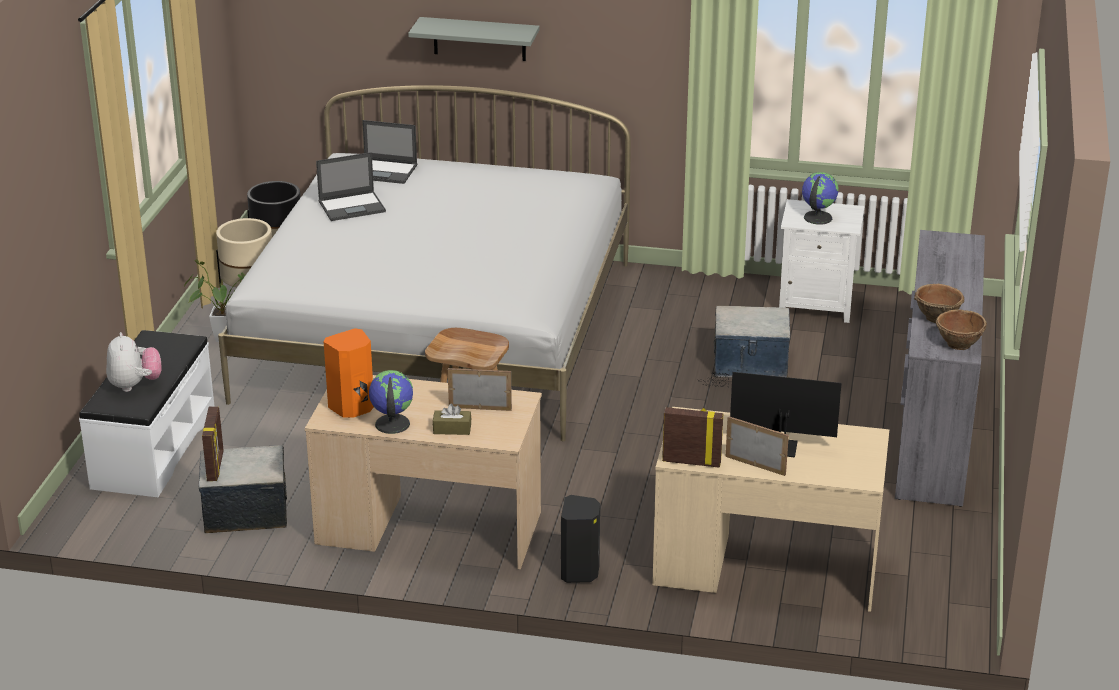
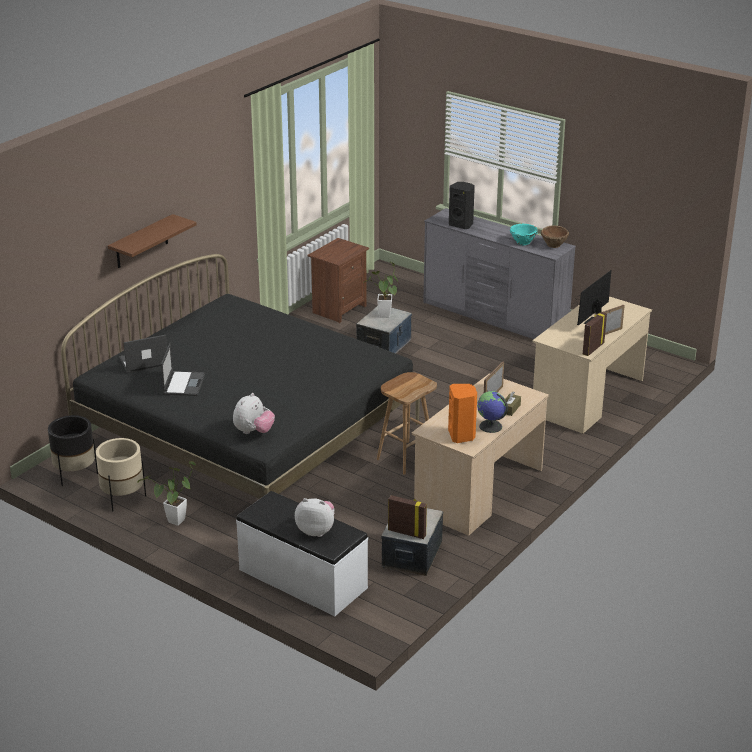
camera: 65 degrees left, 0 degrees up
(274, 274) = (253, 432): none -> plush toy
(385, 171) = (143, 361): laptop -> laptop turned 150 degrees counterclockwise
(439, 330) = (248, 435): white bed -> black bed
(479, 39) = (141, 242): grey shelf -> brown shelf
(580, 572) = (556, 452): black speaker -> black speaker (461, 224)
(754, 320) = (384, 317): none -> potted plant
(816, 305) = (338, 309): white nightstand -> brown nightstand
(817, 217) = (339, 253): globe -> none
(936, 317) = (522, 242): brown bowl -> turquoise bowl

